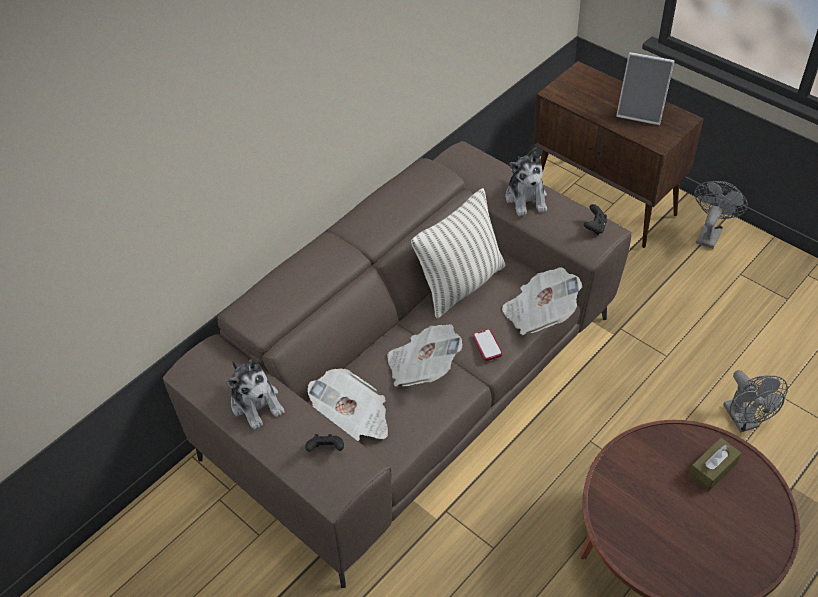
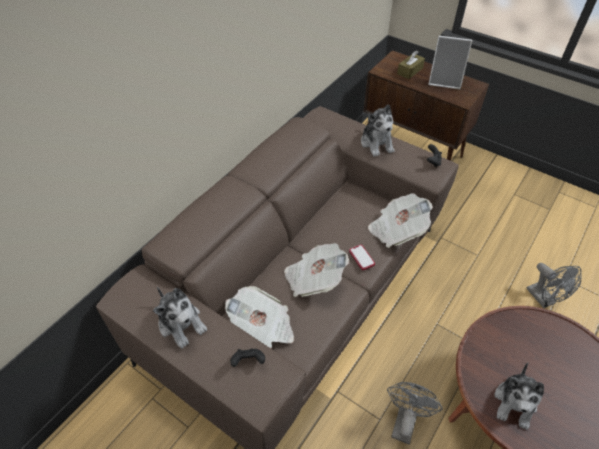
camera: 10 degrees left, 0 degrees up
(461, 284) = (333, 211): pillow -> none
(646, 531) = (515, 403): none -> plush toy
(710, 233) = (487, 167): grey fan -> grey fan (404, 421)
(712, 469) = (552, 344): brown tissue box -> brown tissue box (410, 71)

